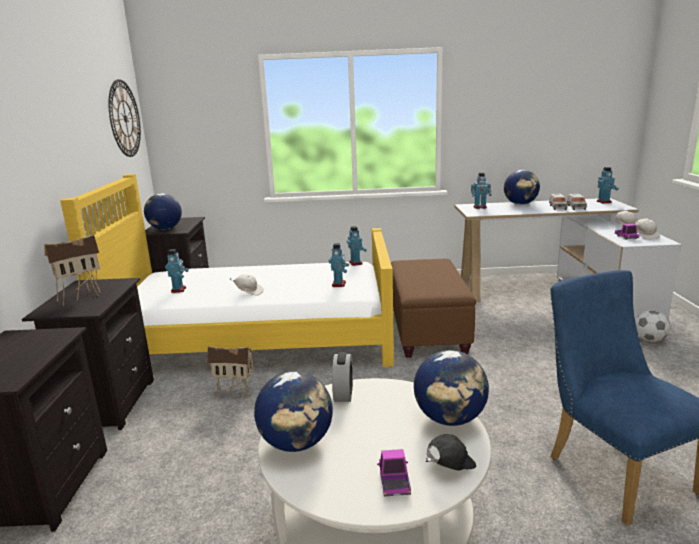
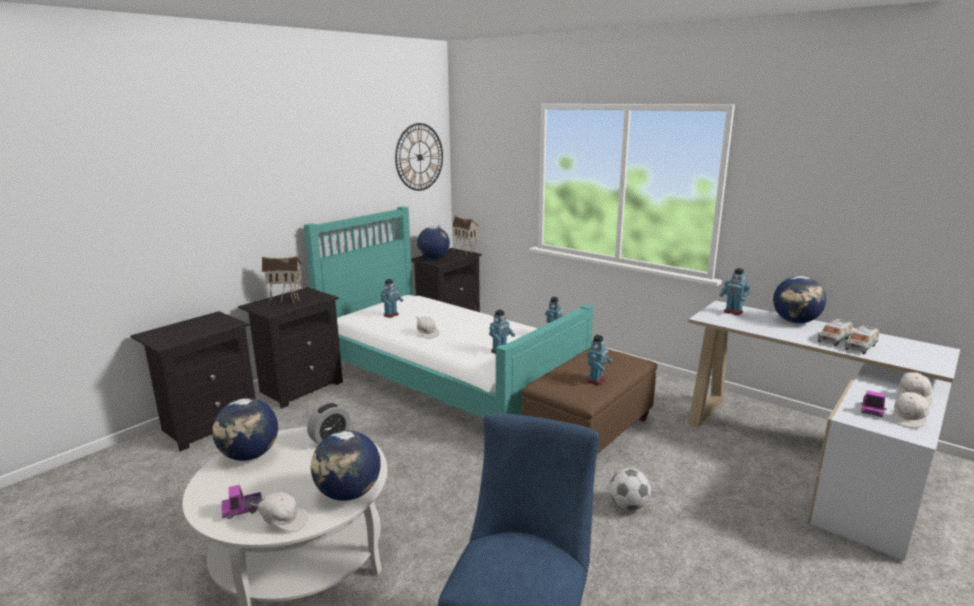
camera: 40 degrees right, 0 degrees up
(235, 394) = (368, 416): toy house -> toy house (466, 252)
(256, 338) = (446, 378): yellow bed -> turquoise bed
(394, 482) = (243, 509): toy truck -> toy truck turned 150 degrees counterclockwise
(449, 467) = (283, 522): black cap -> white cap
(604, 202) = (928, 352): toy robot -> toy robot (596, 381)
(650, 340) = (834, 565): football -> football (628, 506)

